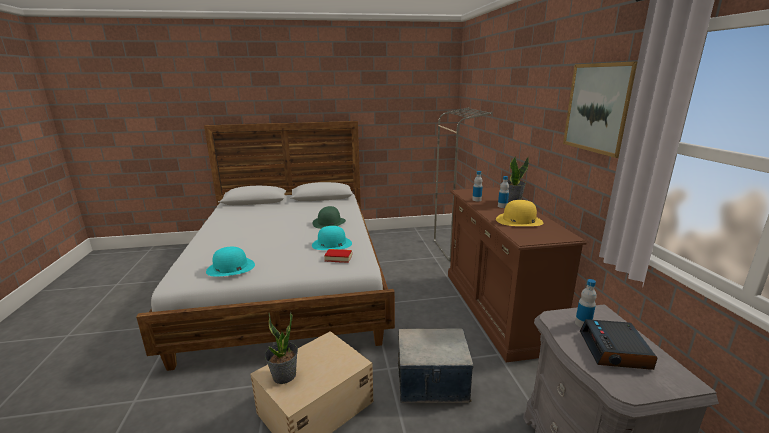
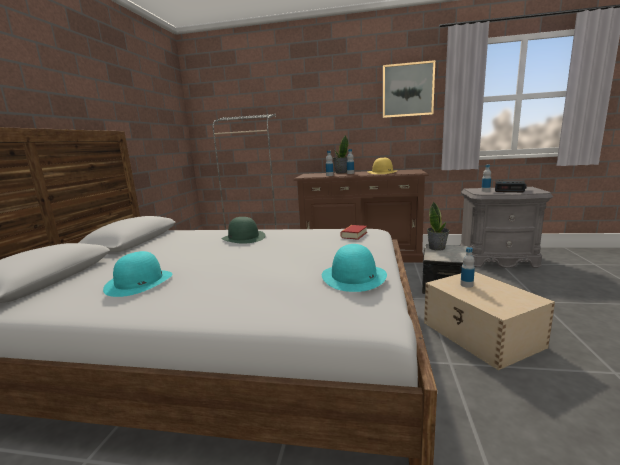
camera: 70 degrees left, 5 degrees down
(284, 375) = (501, 303): potted plant -> potted plant (437, 248)
(326, 356) = (466, 285): none -> bottle
(331, 244) = (312, 237): turquoise hat -> turquoise hat (139, 282)

